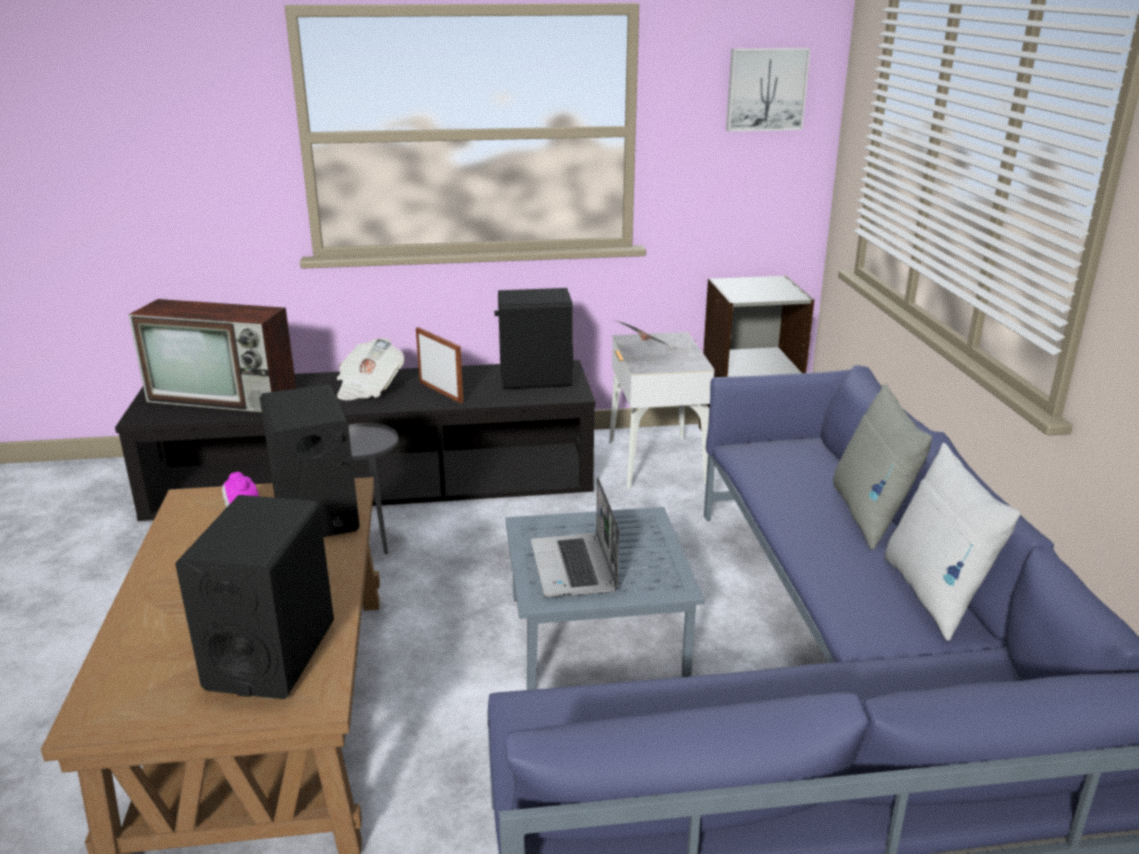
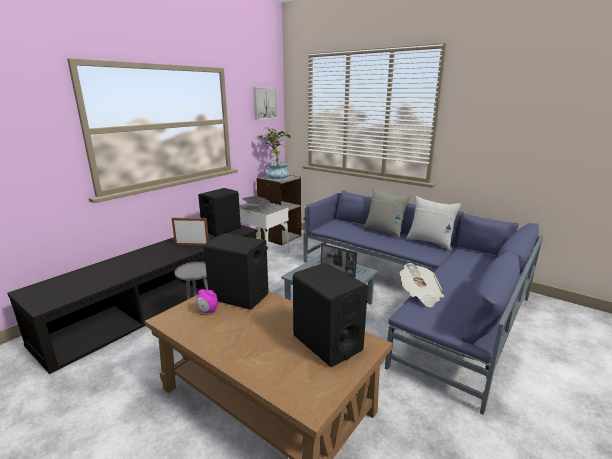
camera: 45 degrees left, 5 degrees down
(225, 397) = (82, 281): television -> none
(368, 388) = (155, 253): newspaper -> newspaper (420, 295)
(751, 287) = (275, 177): none -> potted plant

